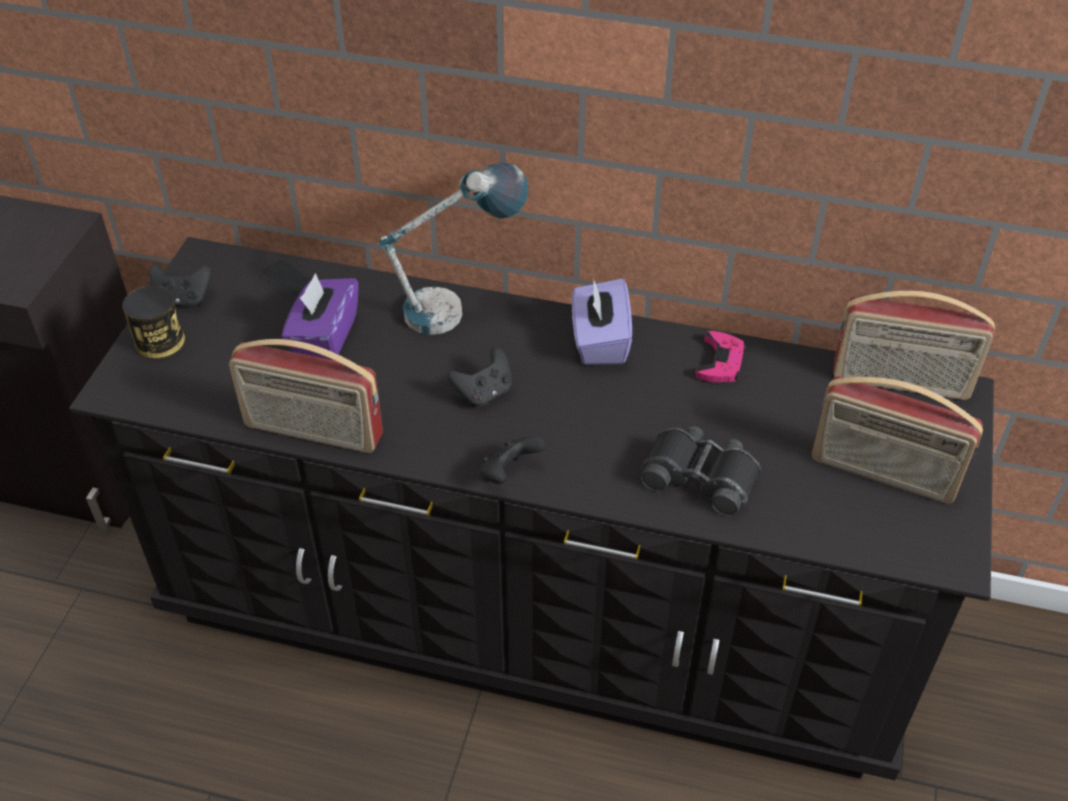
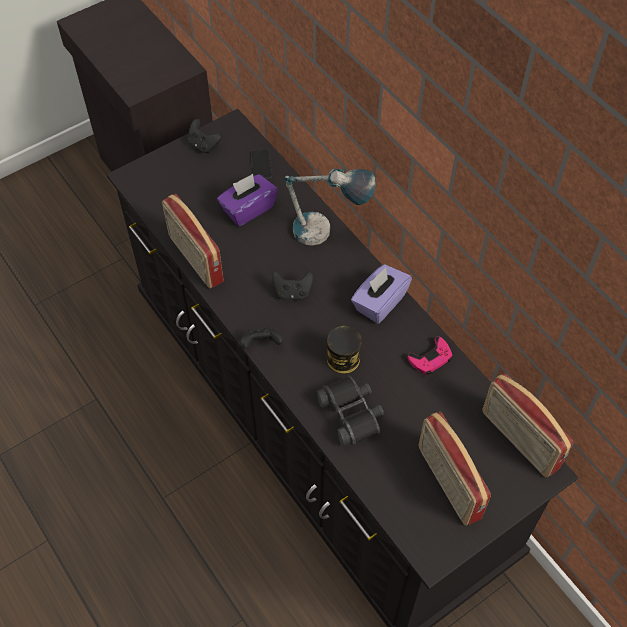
camera: 40 degrees right, 10 degrees up
(160, 341) = (173, 163): can -> can (343, 359)

